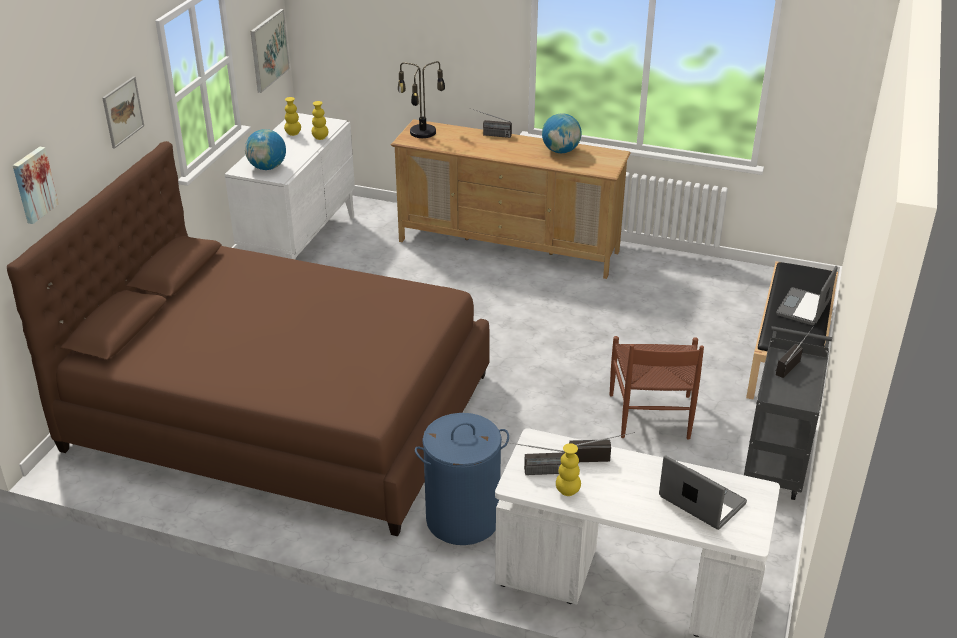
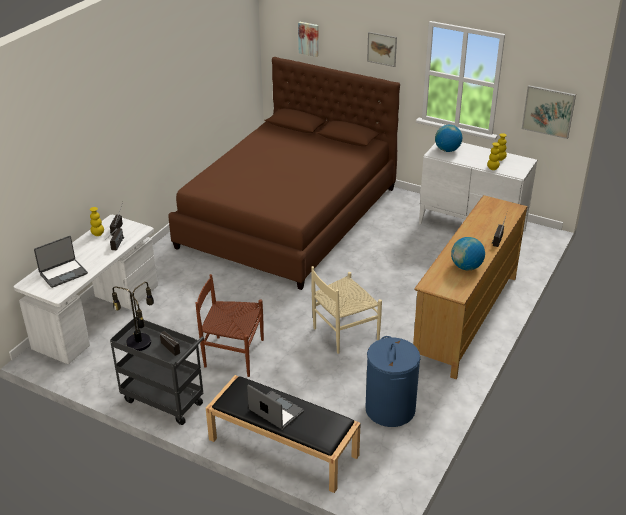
camera: 100 degrees right, 0 degrees up
(422, 132) = (502, 208): table lamp -> table lamp (139, 342)
(462, 519) = (176, 269): blue laundry basket -> blue laundry basket (390, 409)
(569, 330) = (344, 333): none -> beige chair

